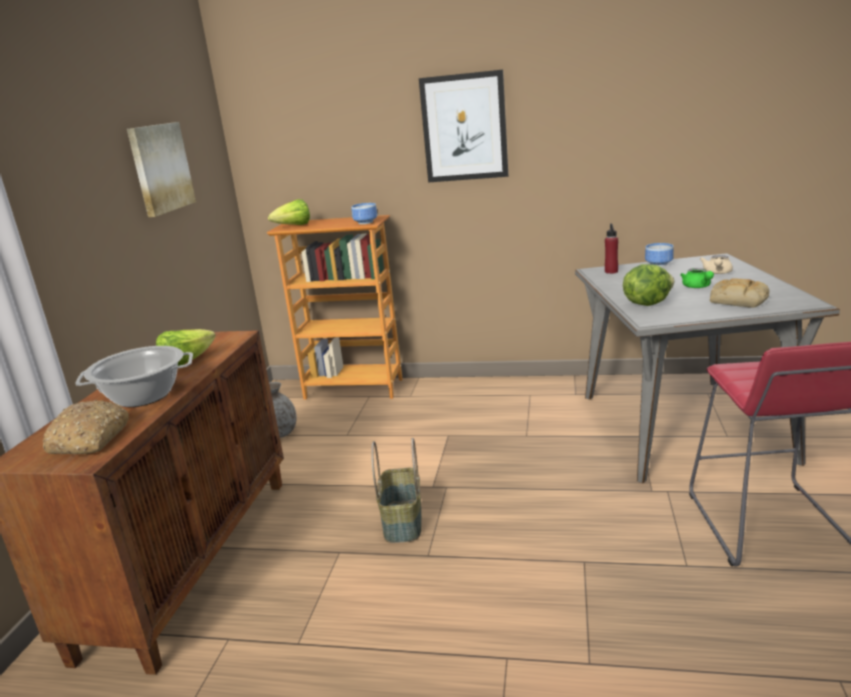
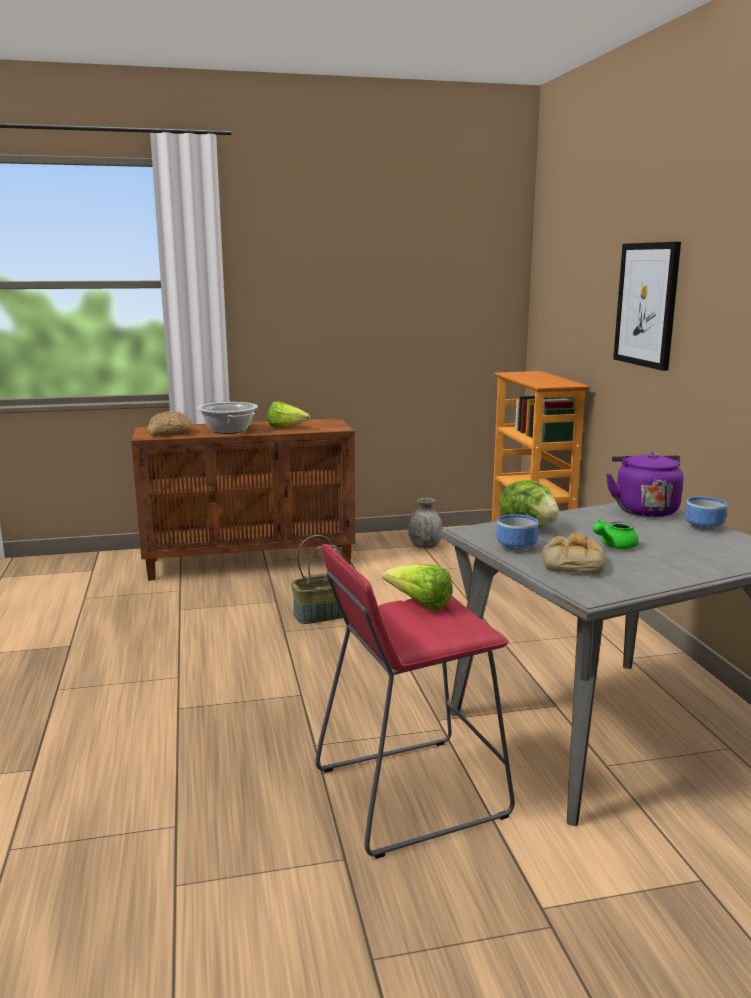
camera: 65 degrees right, 5 degrees down
(160, 168) = (410, 297): picture -> none
(293, 226) = (519, 374): lettuce -> lettuce (420, 604)
(365, 223) = (545, 384): bowl -> bowl (514, 547)
(611, 271) = (644, 510): red bottle -> purple kettle
(717, 273) = (692, 554): beige teapot -> none

